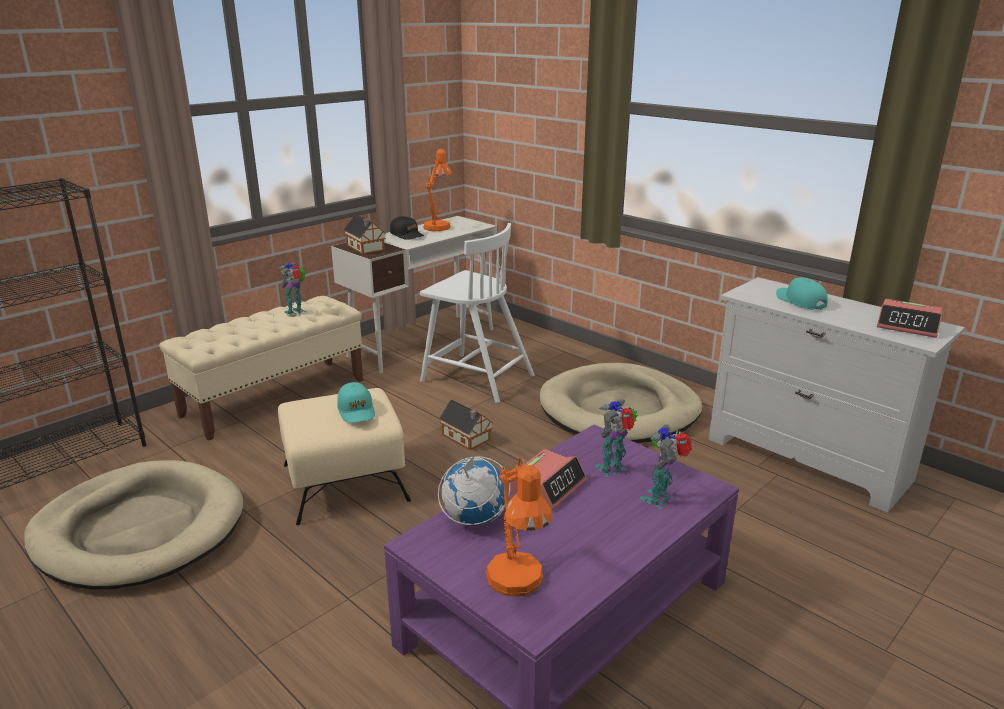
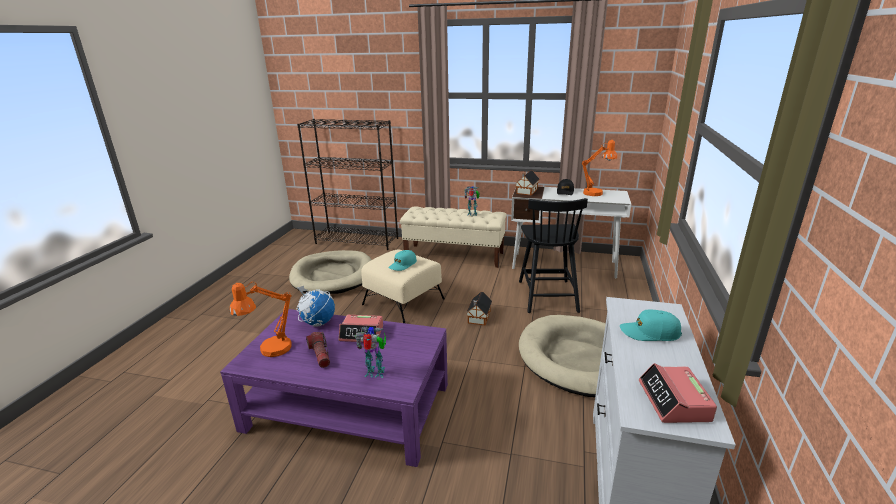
camera: 60 degrees right, 0 degrees up
(475, 377) = (547, 295): white chair -> black chair
(574, 535) = (320, 354): none -> flashlight
(613, 469) = (397, 349): toy robot -> none
(800, 301) = (649, 332): turquoise cap -> turquoise cap turned 120 degrees counterclockwise

